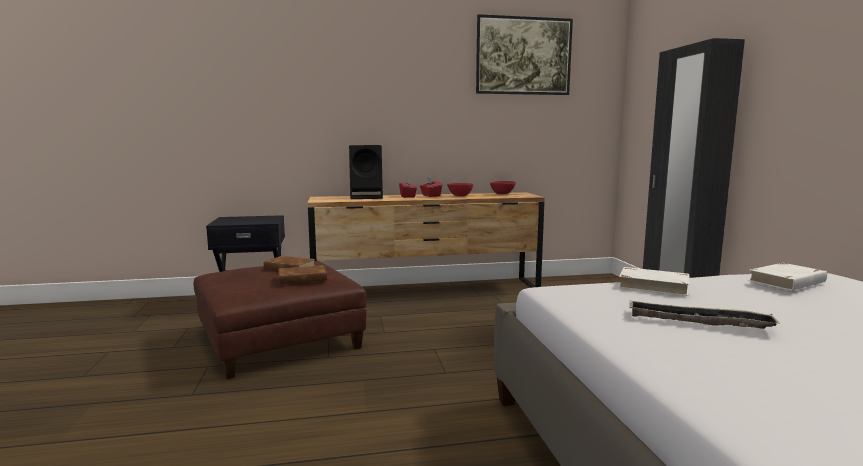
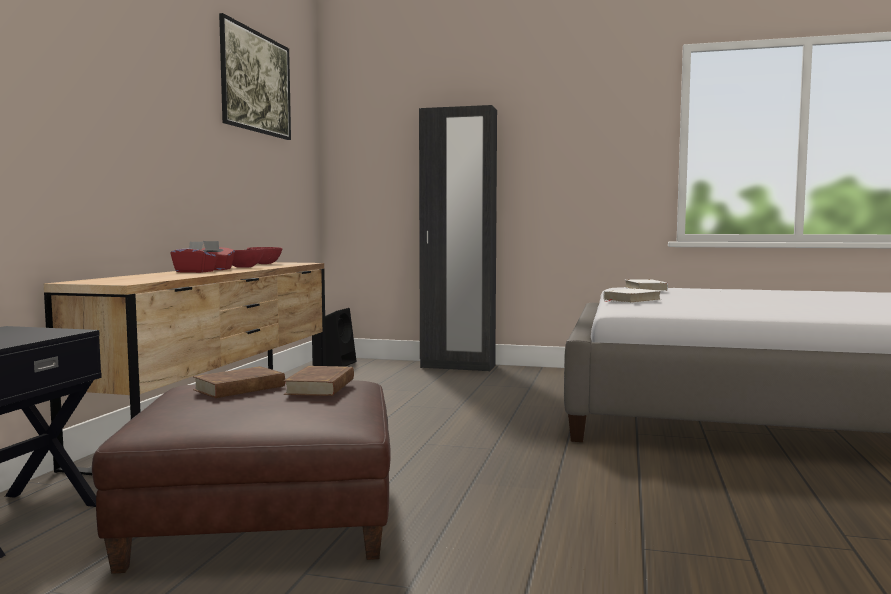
camera: 65 degrees left, 5 degrees down
(367, 197) = (148, 276): black speaker -> black speaker (335, 363)
(697, 321) = (715, 305): tray -> none

